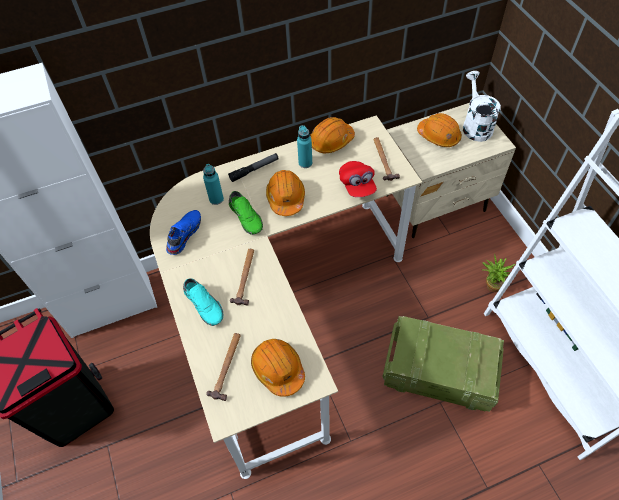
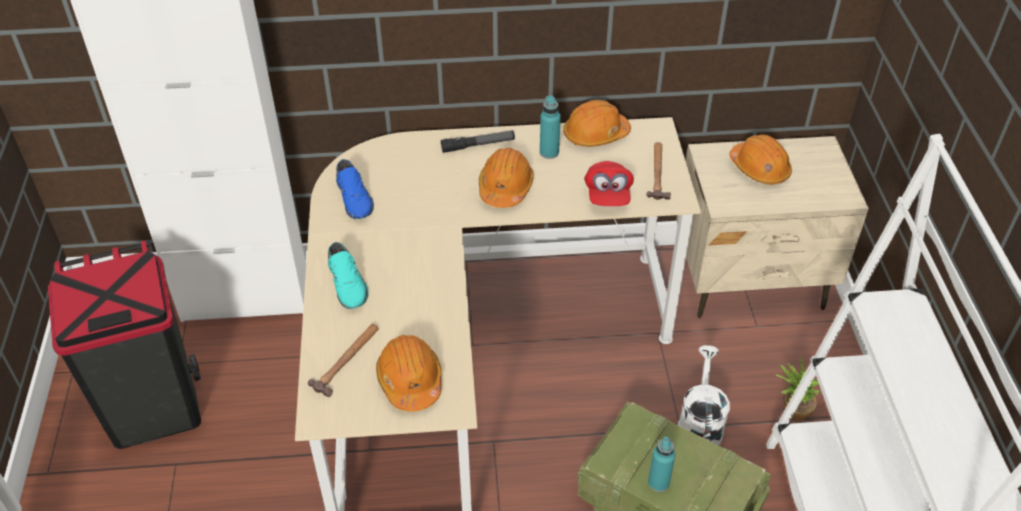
camera: 15 degrees right, 10 degrees down
(183, 234) = (355, 198): blue shoe -> blue shoe turned 120 degrees clockwise
(216, 199) = (414, 168): turquoise bottle -> turquoise bottle (658, 482)
(245, 277) = (413, 266): hammer -> none
(247, 217) = (444, 198): green shoe -> none
(475, 125) = (819, 167): white watering can -> white watering can (699, 424)

